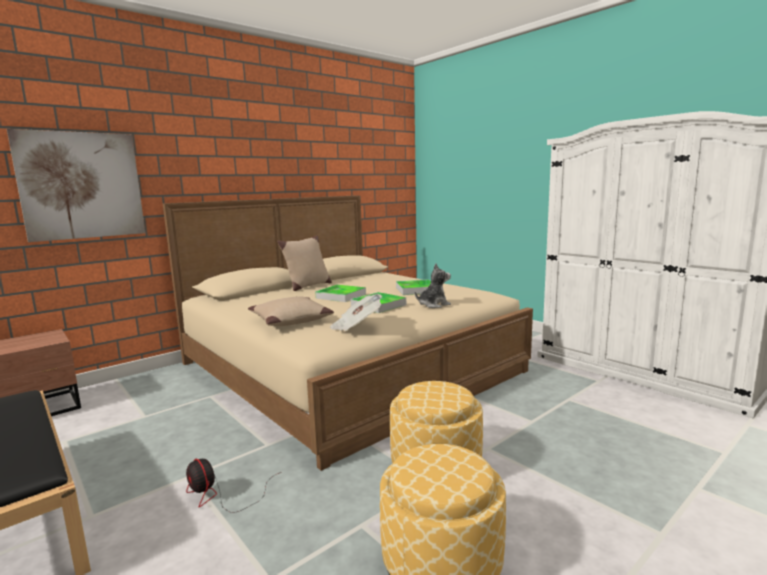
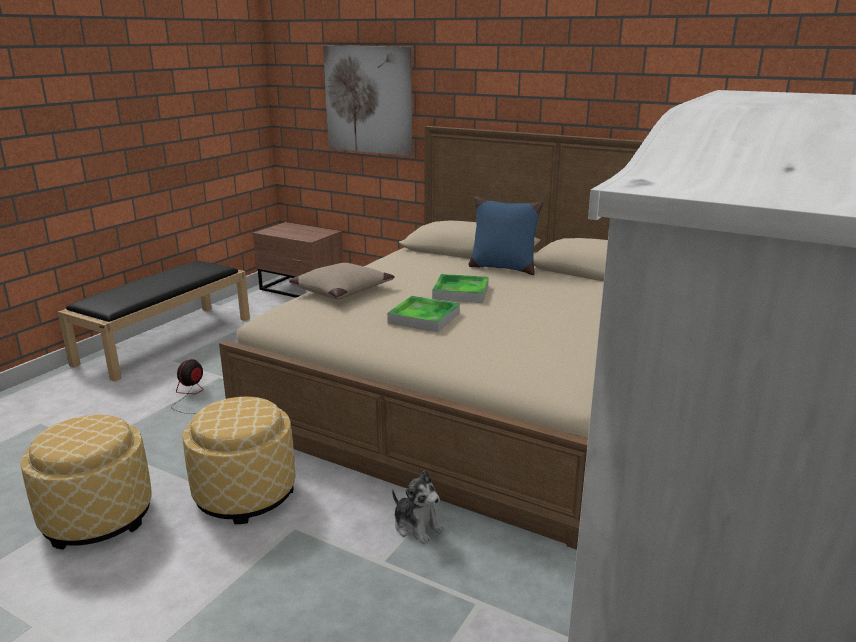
camera: 70 degrees right, 10 degrees up
(307, 286) = (502, 268): beige pillow -> blue pillow
(356, 326) = (327, 321): newspaper -> none
(416, 290) = (533, 327): tray -> none
(433, 305) = (454, 348): plush toy -> plush toy (417, 526)

